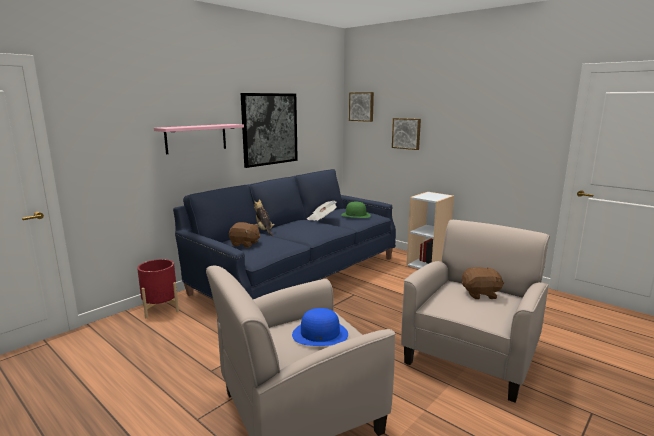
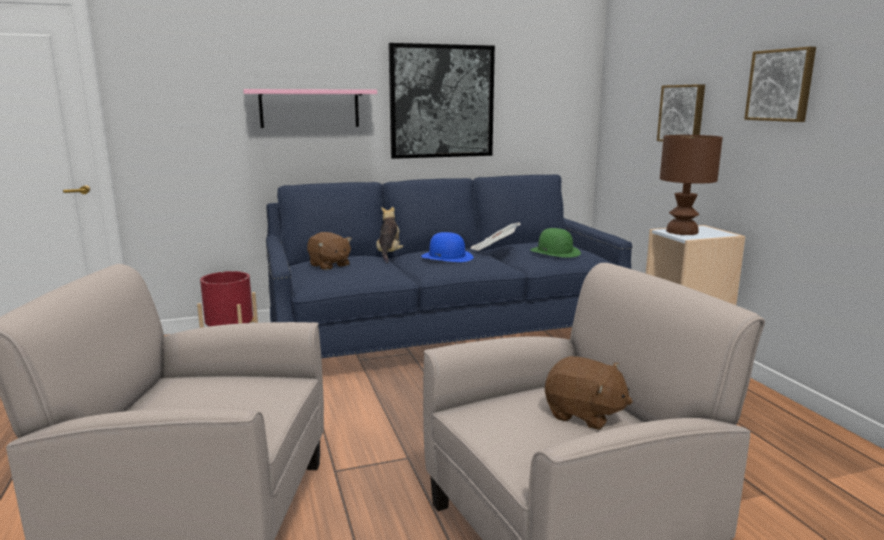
camera: 30 degrees right, 0 degrees up
(320, 334) = (227, 400): blue hat -> blue hat (447, 256)
(362, 106) = (624, 68): picture -> picture (781, 85)
(426, 196) = (682, 231): none -> brown table lamp

